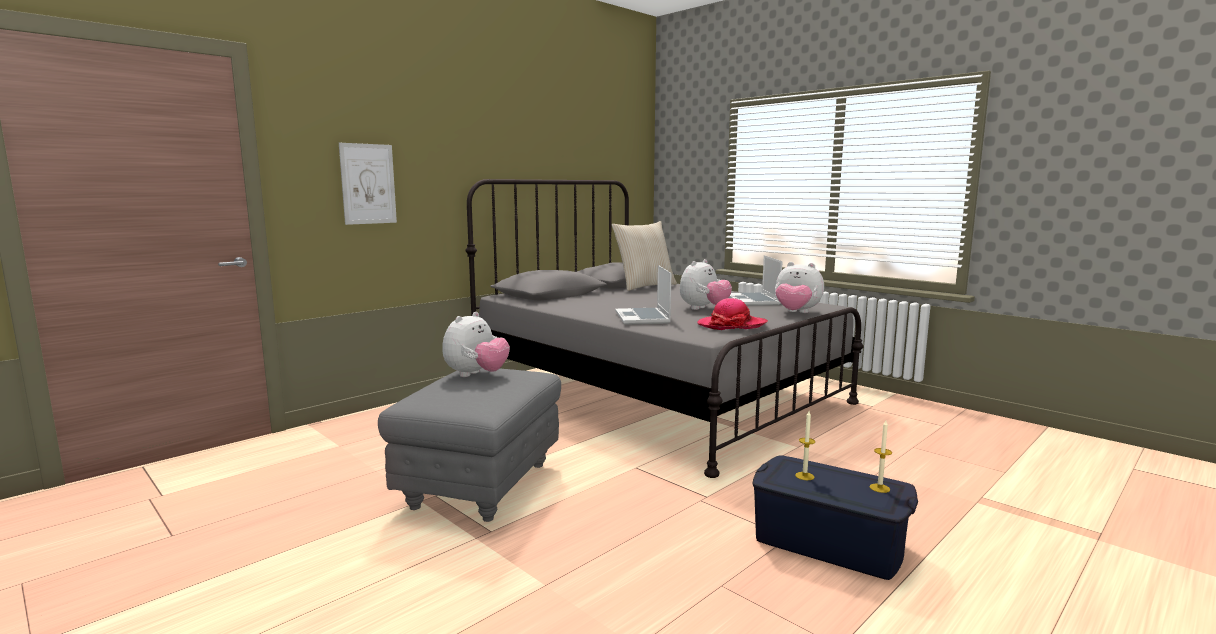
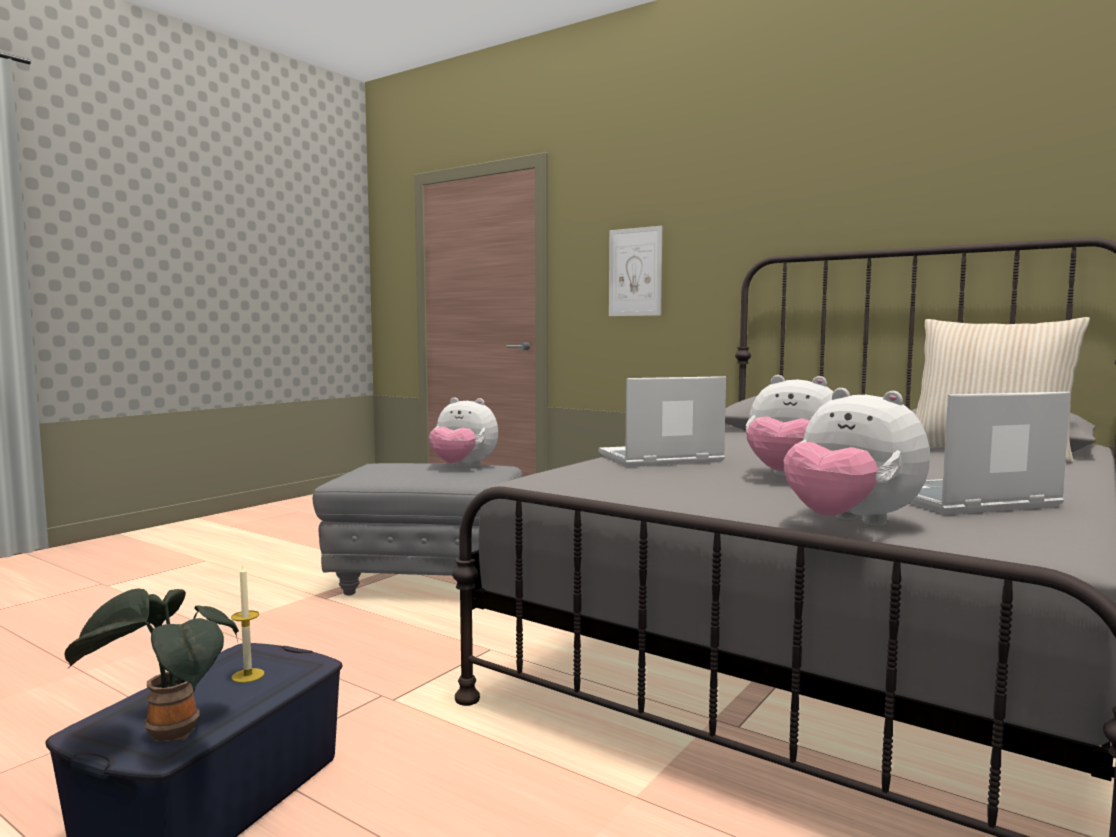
camera: 80 degrees right, 5 degrees down
(732, 325) = (642, 488): hat -> none
(796, 313) = (850, 523): plush toy -> plush toy turned 60 degrees counterclockwise
(879, 488) = (166, 734): candle -> potted plant

